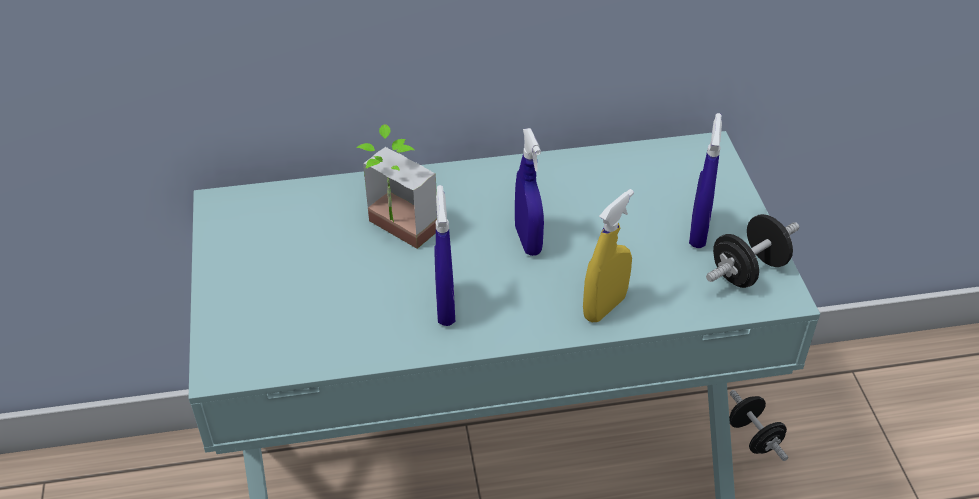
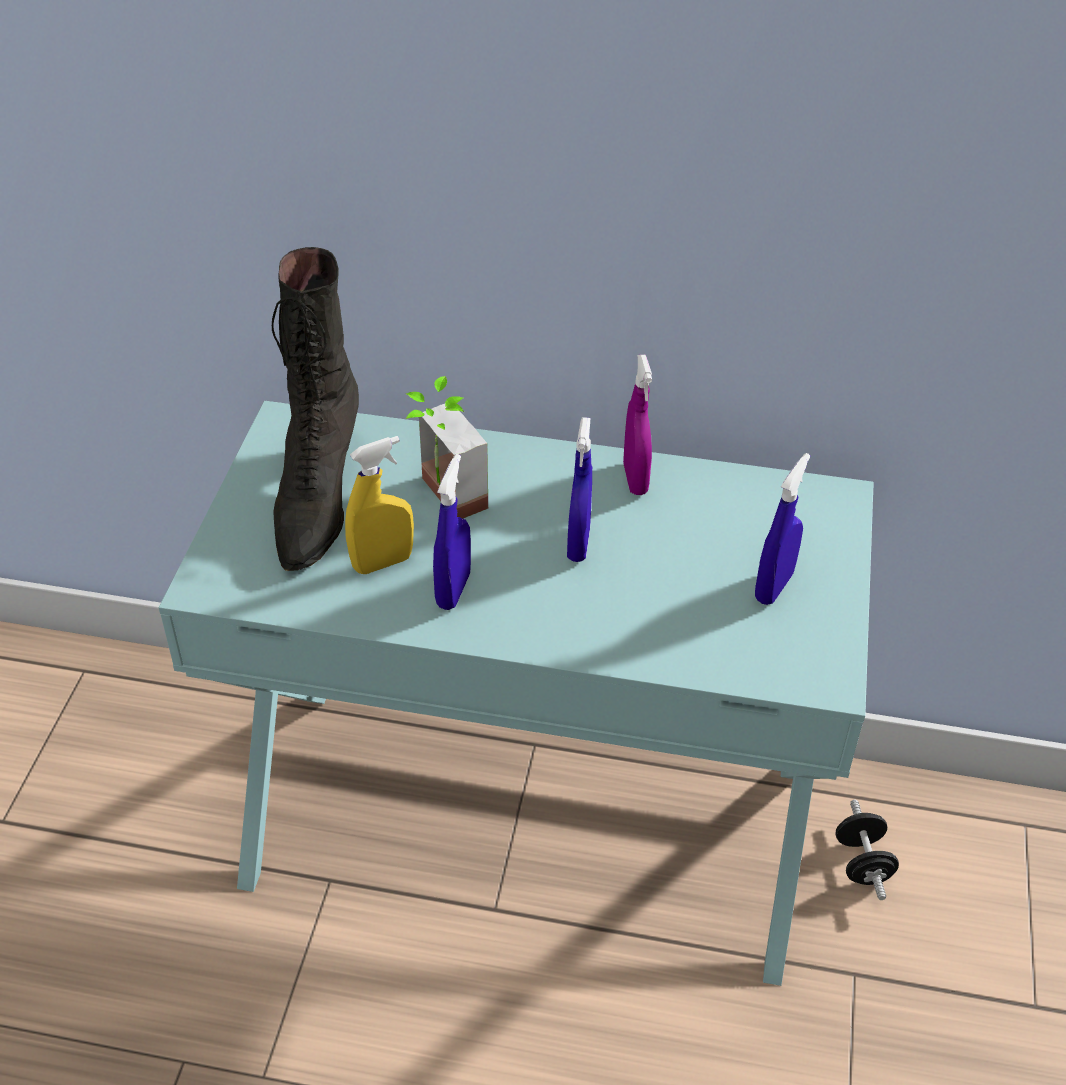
camera: 20 degrees right, 0 degrees up
(286, 263) = (317, 499): none -> black boot
(545, 176) = (635, 479): none -> purple spray bottle
(604, 307) = (622, 638): yellow spray bottle -> yellow spray bottle (382, 563)
(748, 270) = (807, 644): black dumbbell -> none

